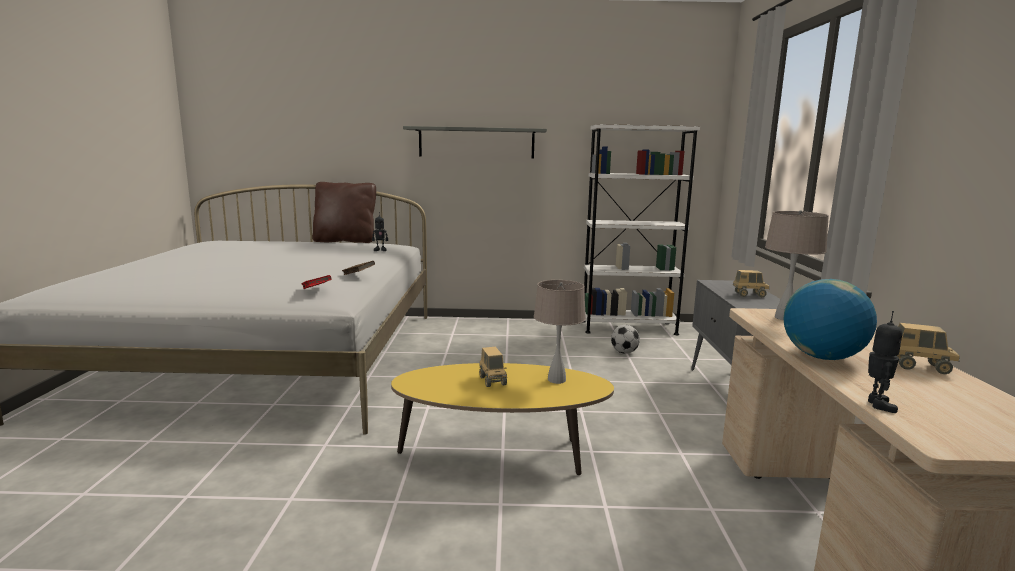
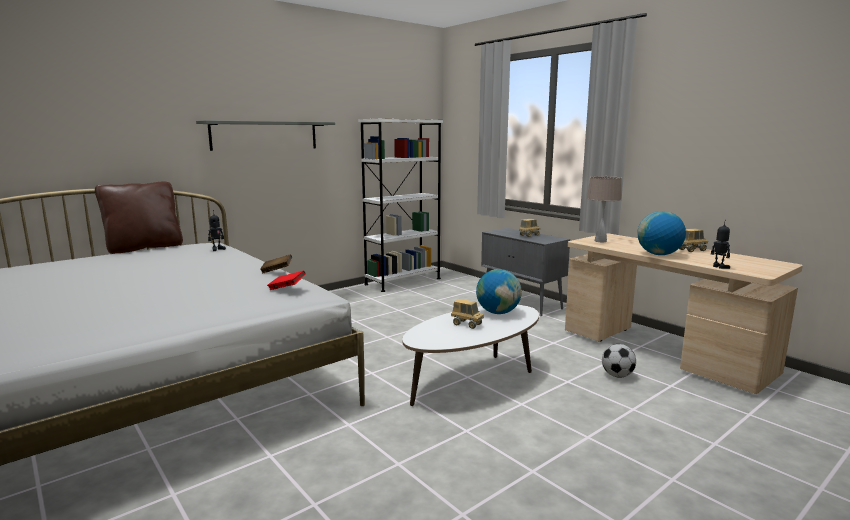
camera: 40 degrees left, 0 degrees up
(501, 455) = (473, 380): yellow coffee table -> white coffee table
(557, 380) = (498, 312): beige table lamp -> globe
(624, 352) = (429, 298): football -> football (617, 376)

